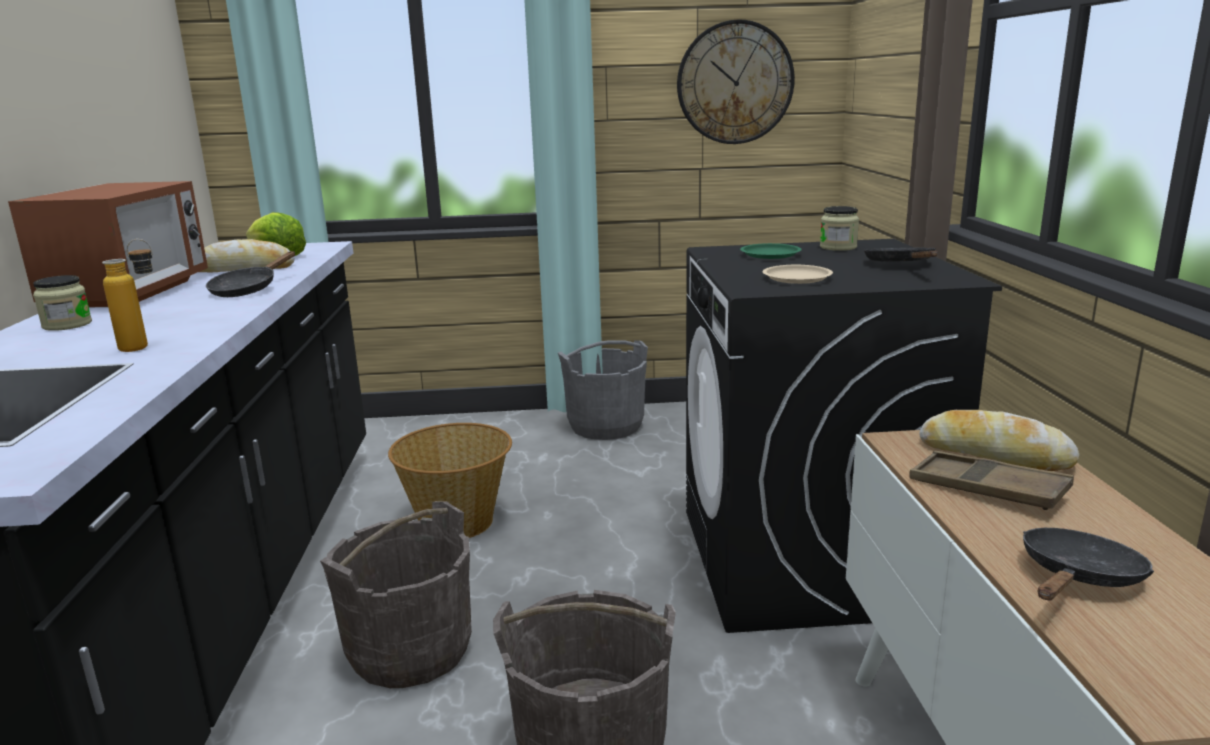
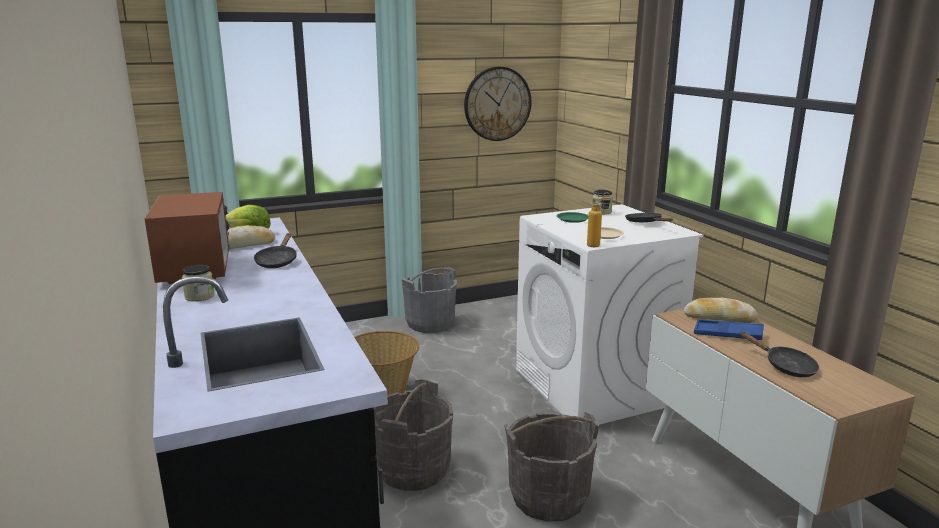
camera: 20 degrees left, 0 degrees up
(145, 347) = (287, 307): bottle -> bottle (597, 245)
(805, 561) = (595, 387): black washing machine -> white washing machine
(987, 489) = (728, 334): brown tray -> blue tray
(1078, 577) = (785, 366): black frying pan -> black frying pan turned 120 degrees clockwise

